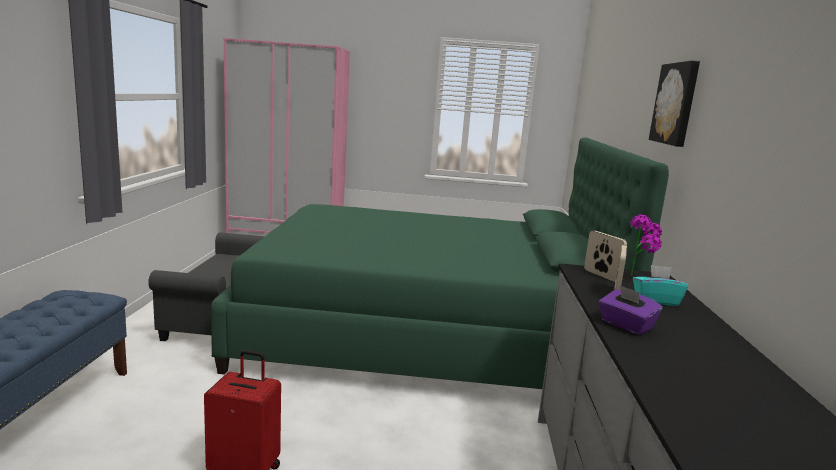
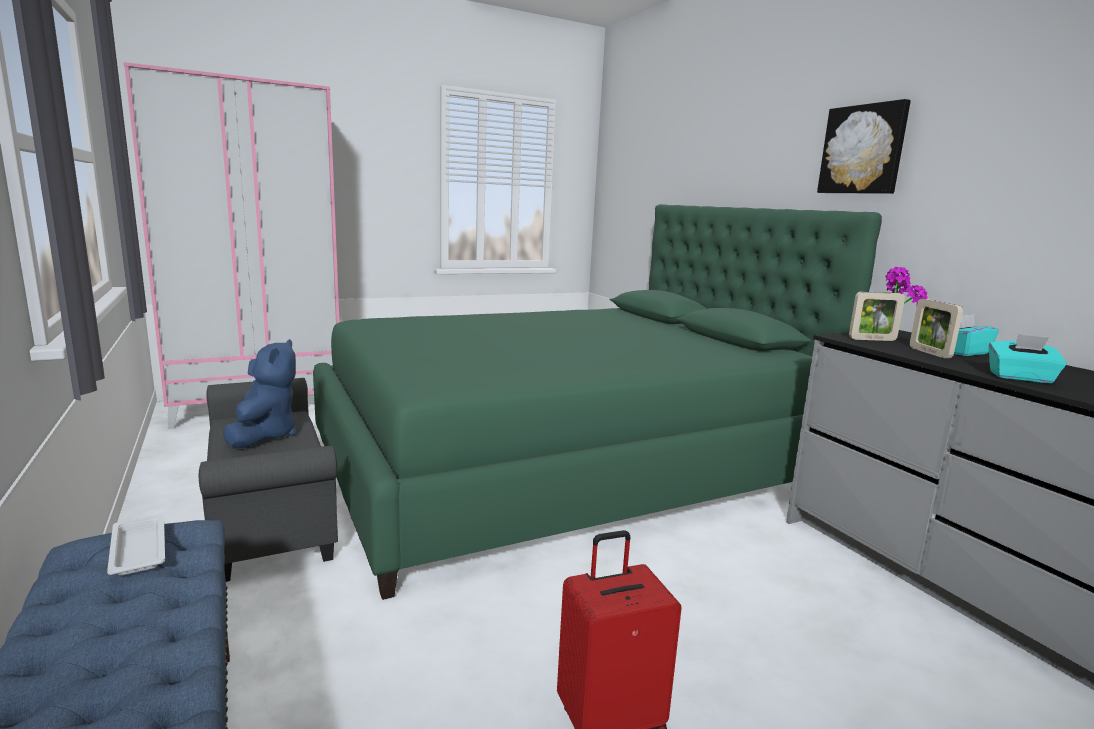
camera: 30 degrees left, 0 degrees up
(74, 299) = (139, 549): none -> white tray
(226, 267) = (264, 435): none -> blue plush toy
(601, 275) = (872, 339): picture frame -> picture frame turned 150 degrees clockwise
(625, 325) = (1020, 378): purple tissue box -> turquoise tissue box

